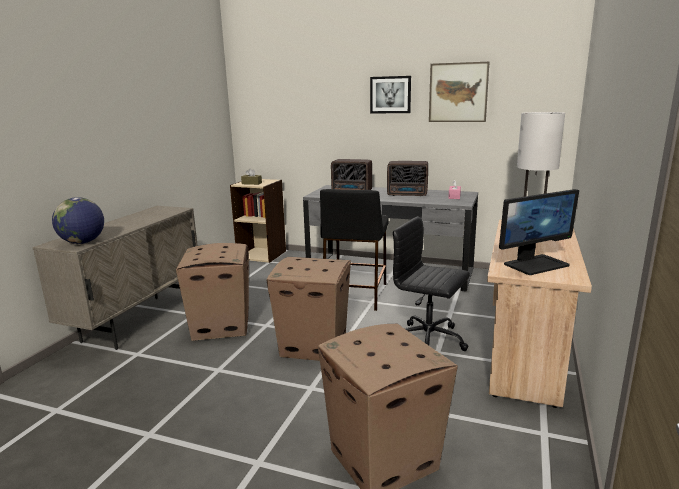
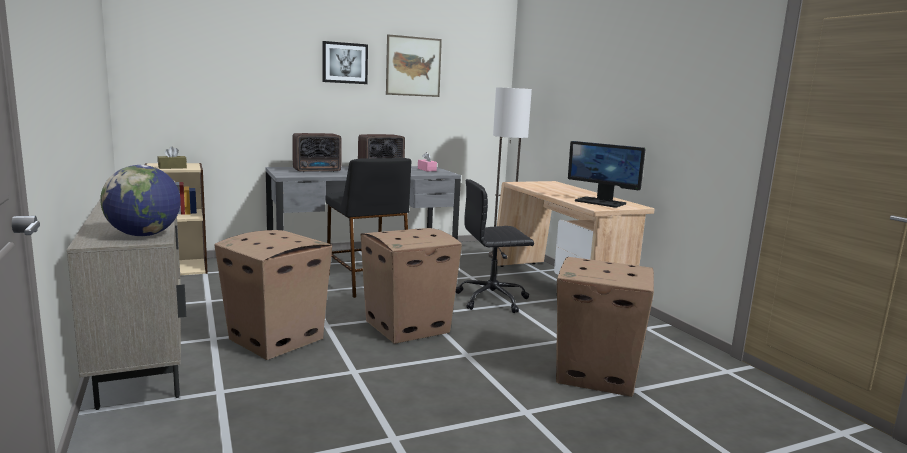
camera: 45 degrees left, 5 degrees down
(535, 264) = (601, 202): monitor -> monitor turned 105 degrees clockwise

